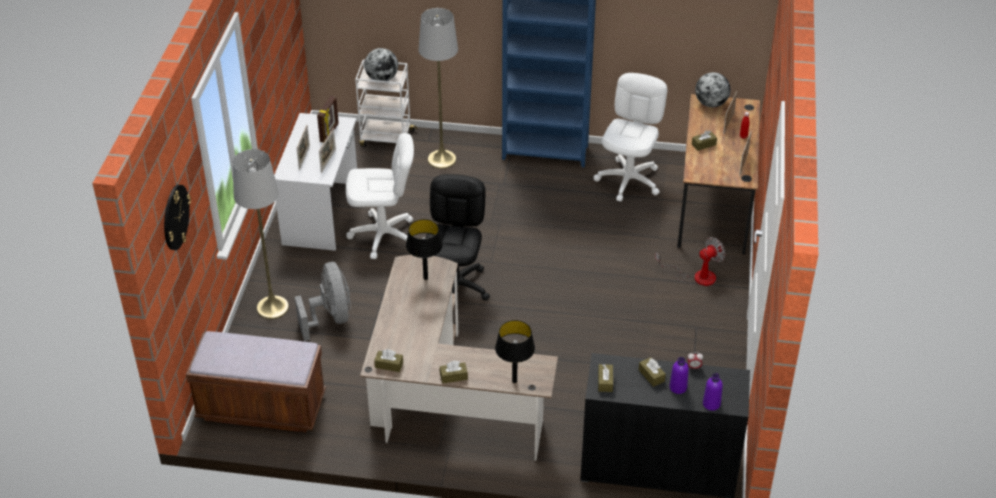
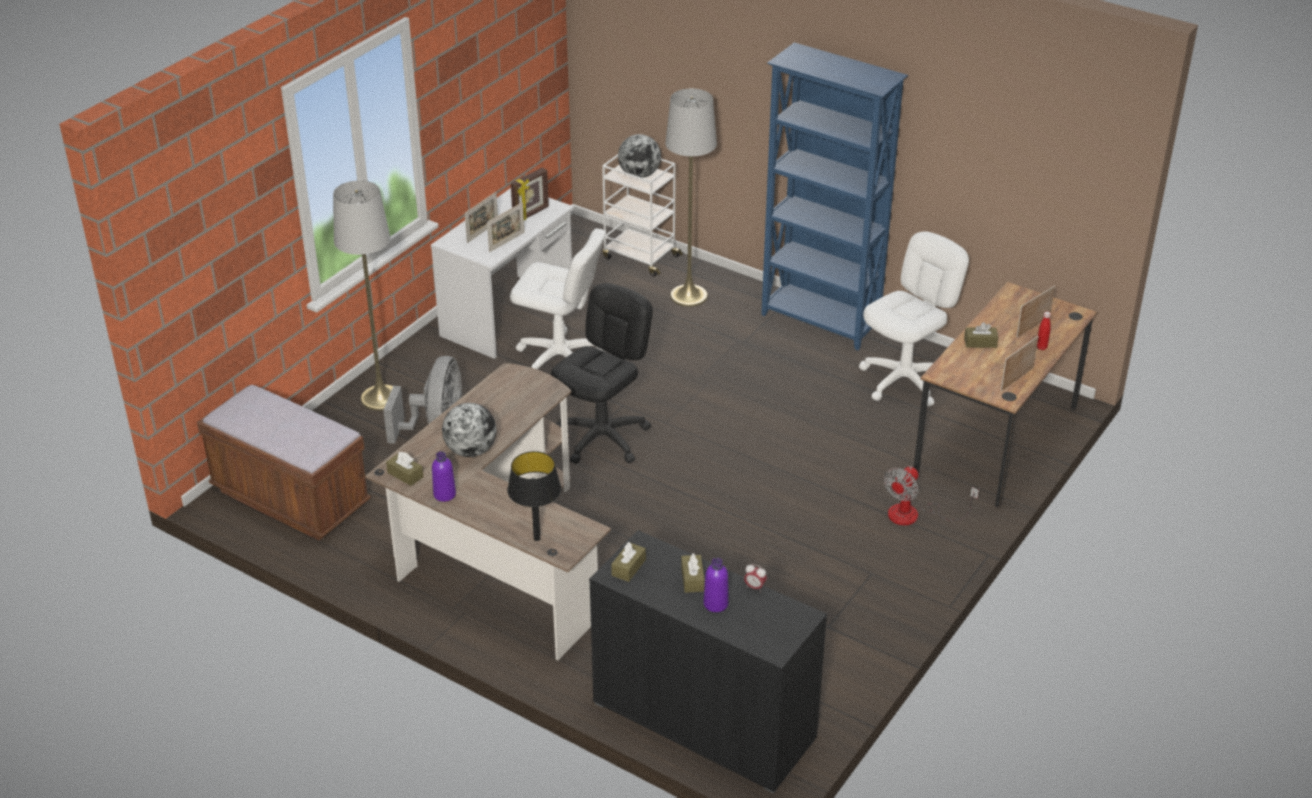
camera: 25 degrees right, 5 degrees down
(175, 217) = (213, 220): wall clock -> none
(425, 278) = (521, 395): black table lamp -> none
(453, 376) = (469, 511): brown tissue box -> none
(696, 276) = (914, 515): fan -> fan turned 135 degrees clockwise
(711, 104) = (1025, 299): globe -> globe (471, 451)
(711, 404) = (744, 637): purple bottle -> purple bottle (444, 494)

